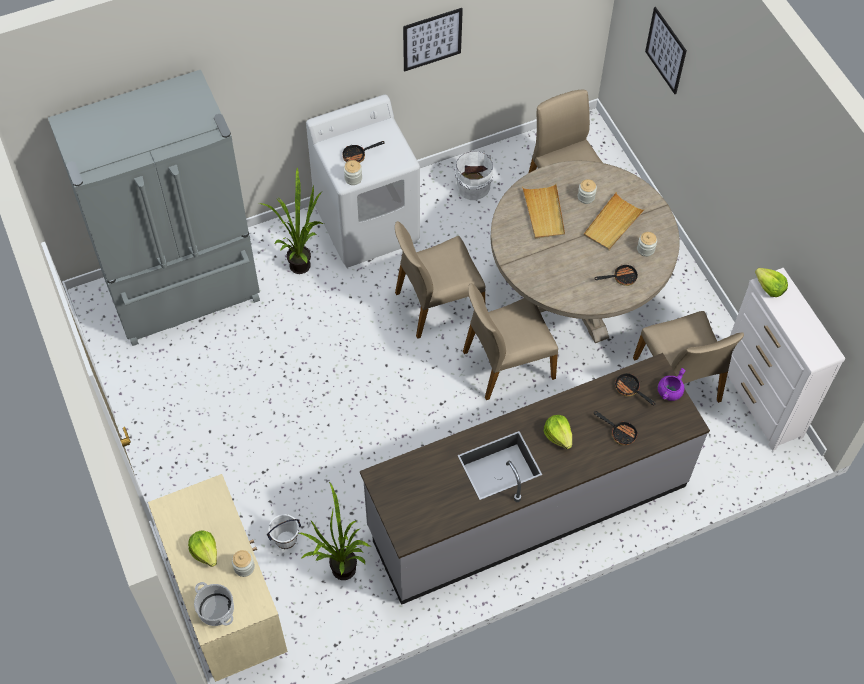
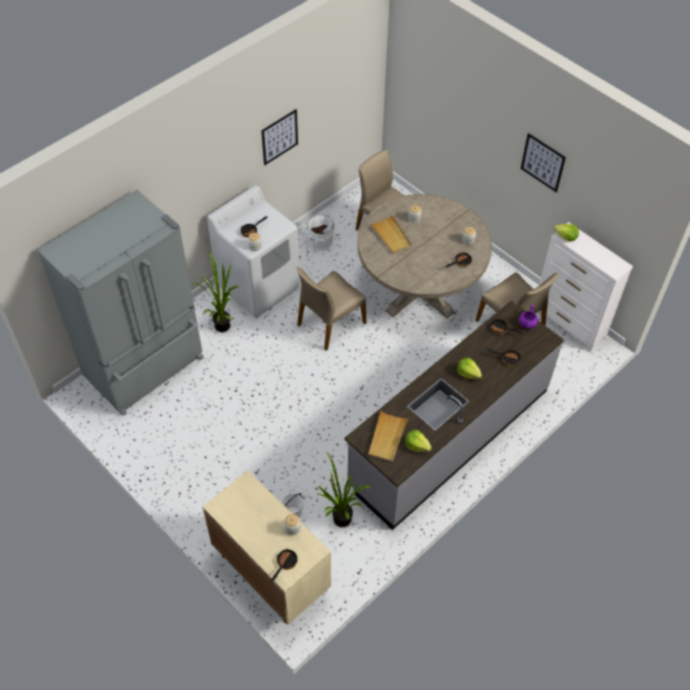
camera: 20 degrees left, 5 degrees down
(205, 552) = (260, 526): lettuce -> lettuce (417, 445)
(215, 609) = (285, 563): cooking pot -> frying pan
(507, 364) = (394, 349): beige chair -> none
(612, 224) = (439, 230): beige tray -> beige tray (387, 437)
(666, 50) = (438, 106): picture -> picture (543, 162)

